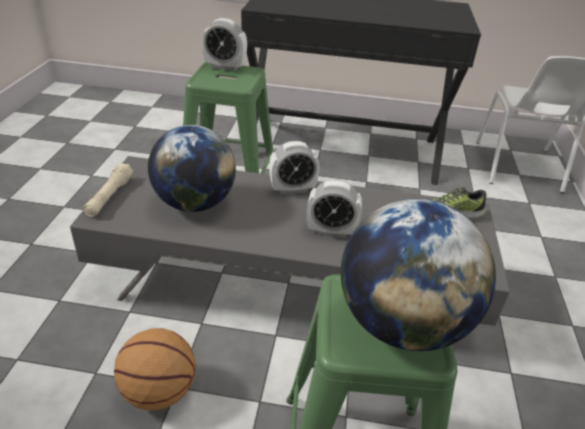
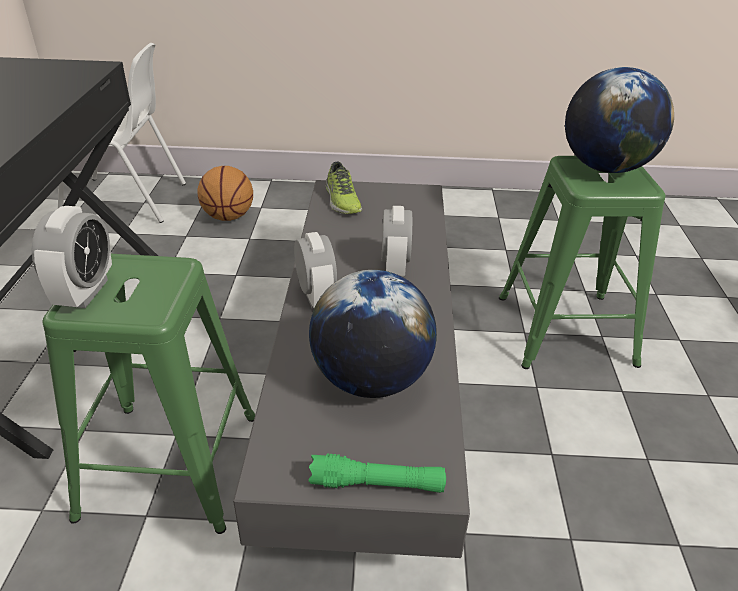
camera: 95 degrees left, 0 degrees up
(110, 196) = (377, 484): beige flashlight -> green flashlight
(158, 392) = (565, 468): basketball -> basketball (229, 217)

